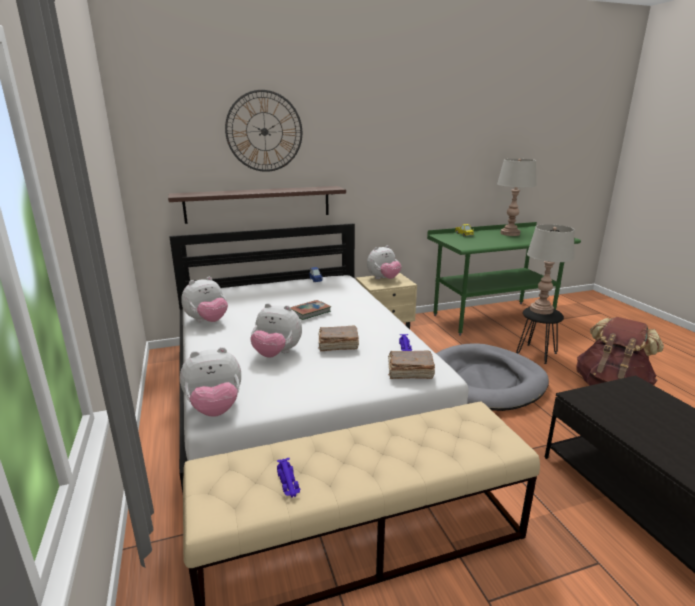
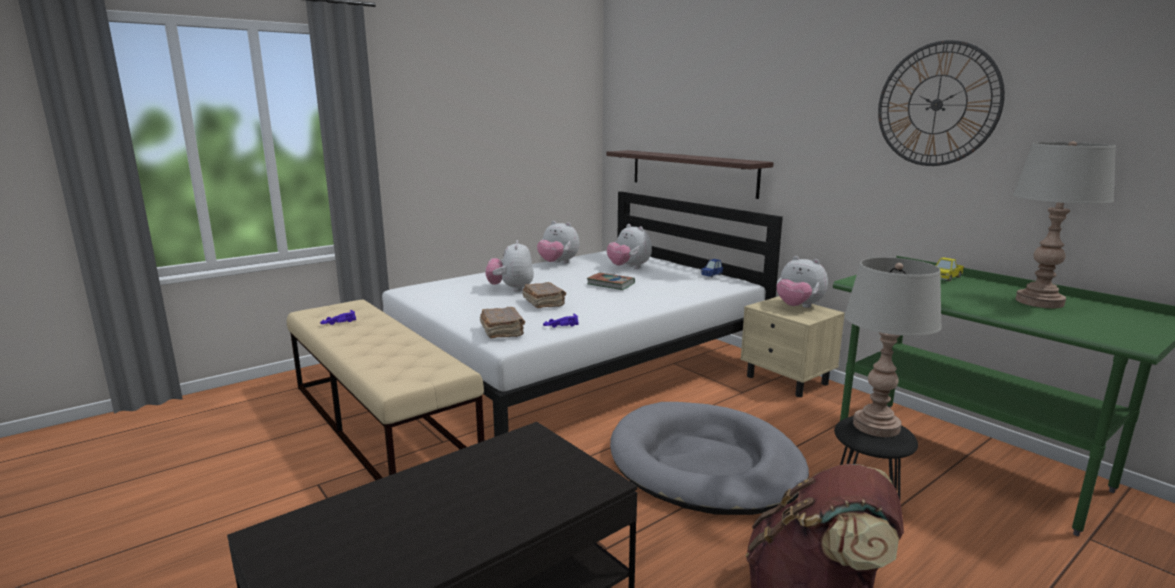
camera: 70 degrees right, 5 degrees down
(215, 409) = (414, 288): plush toy -> plush toy (629, 268)
(264, 131) = (705, 90): wall clock -> wall clock (937, 104)

